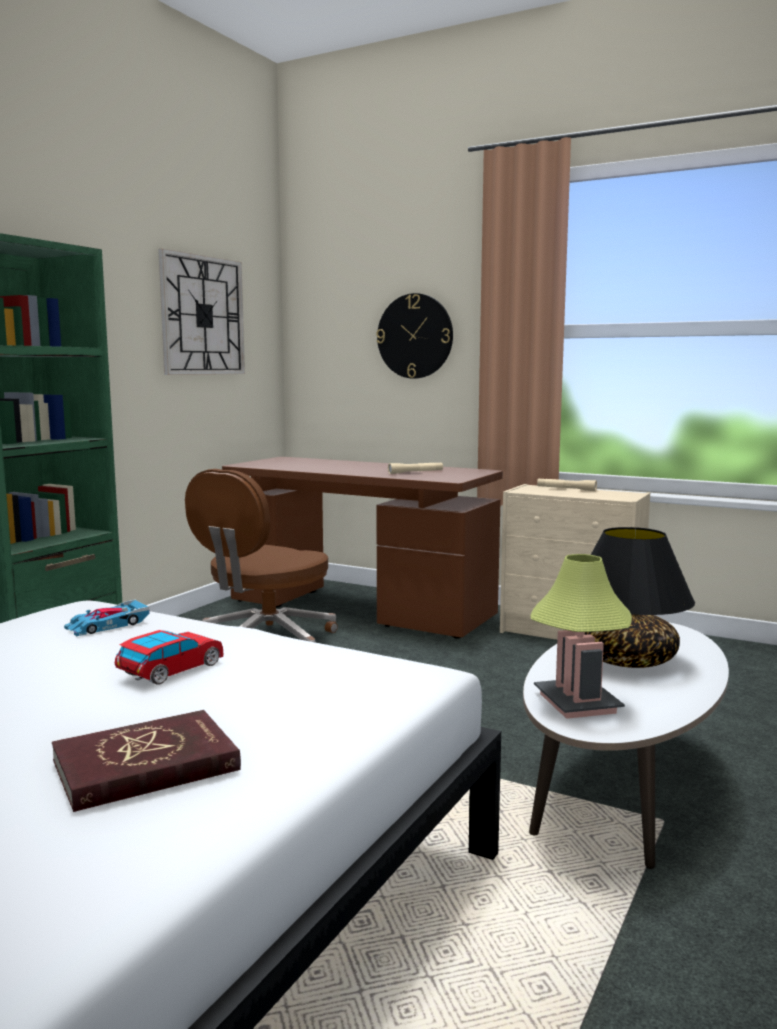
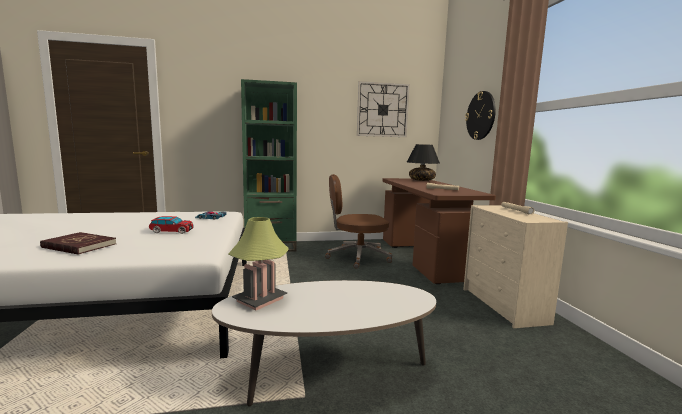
camera: 50 degrees right, 0 degrees up
(628, 660) = (343, 299): black table lamp -> black table lamp (422, 180)

